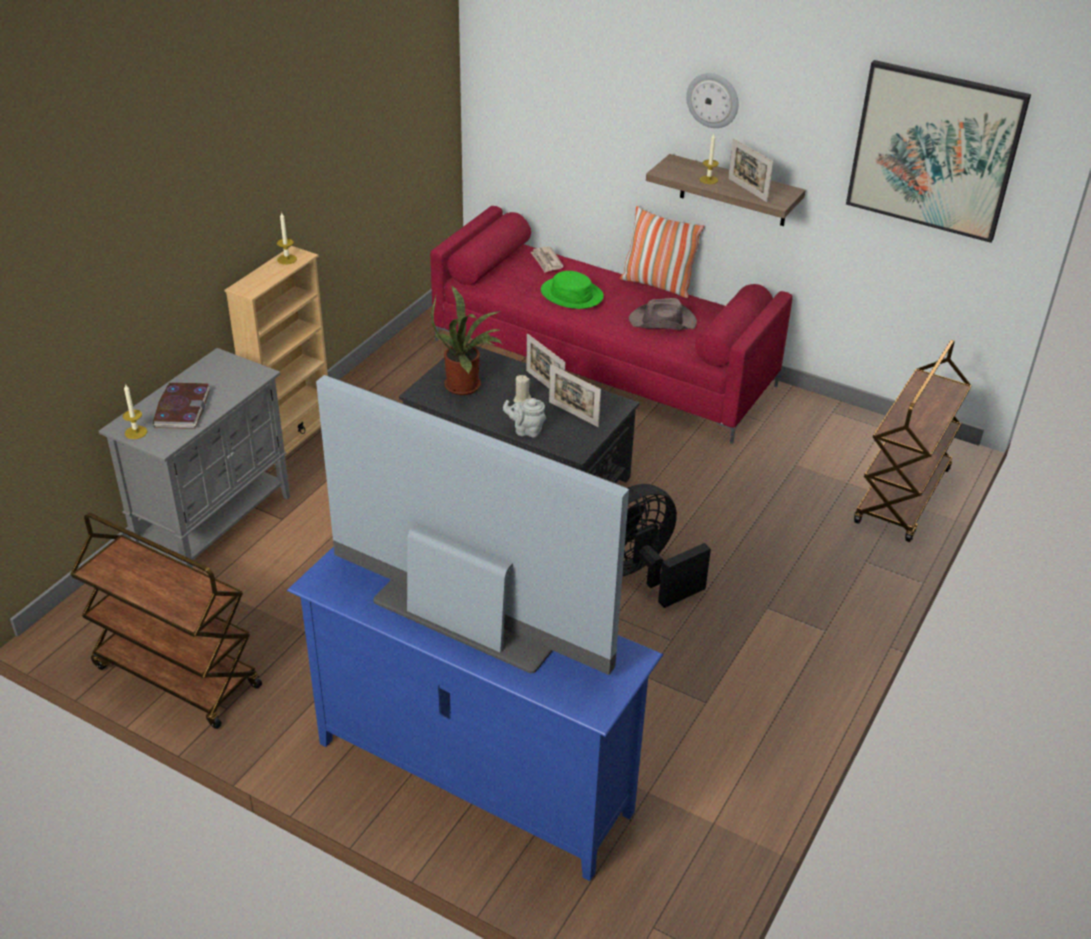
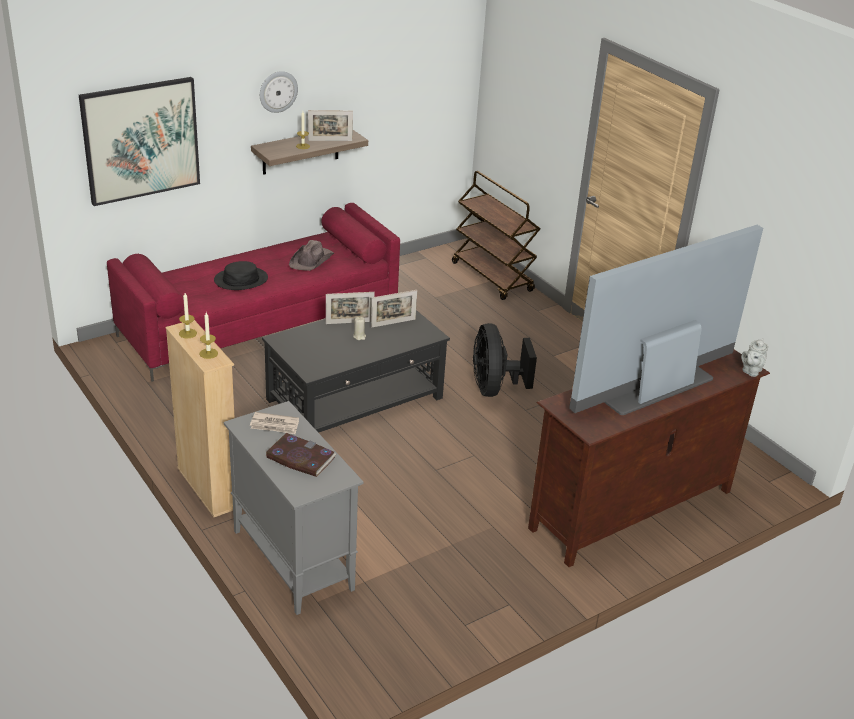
camera: 65 degrees left, 5 degrees down
(136, 432) = (314, 488): candle -> candle (208, 353)
(175, 676) = (459, 623): brown cart -> none
(466, 386) = (321, 352): potted plant -> none
(472, 777) = (631, 510): blue tv stand -> brown tv stand
(526, 430) = (396, 346): grey teapot -> grey teapot (751, 371)
(546, 261) = (184, 274): newspaper -> newspaper (275, 425)
(572, 294) = (241, 279): green hat -> black hat
(657, 285) = (263, 247): pillow -> none
(934, 150) = (420, 64): picture -> picture (141, 140)

